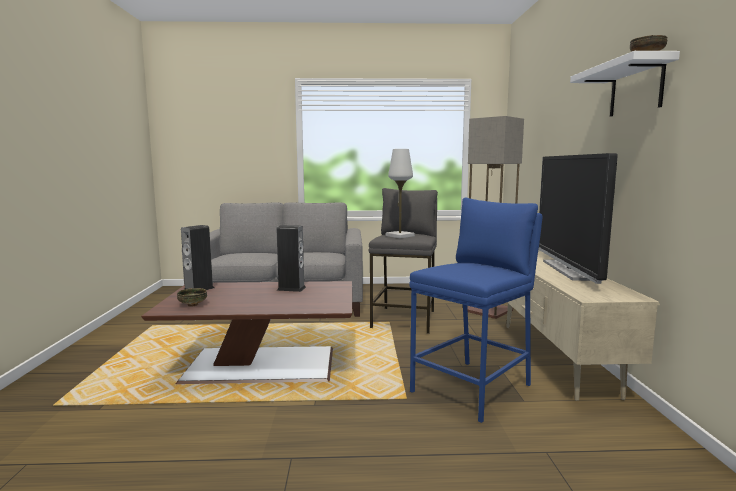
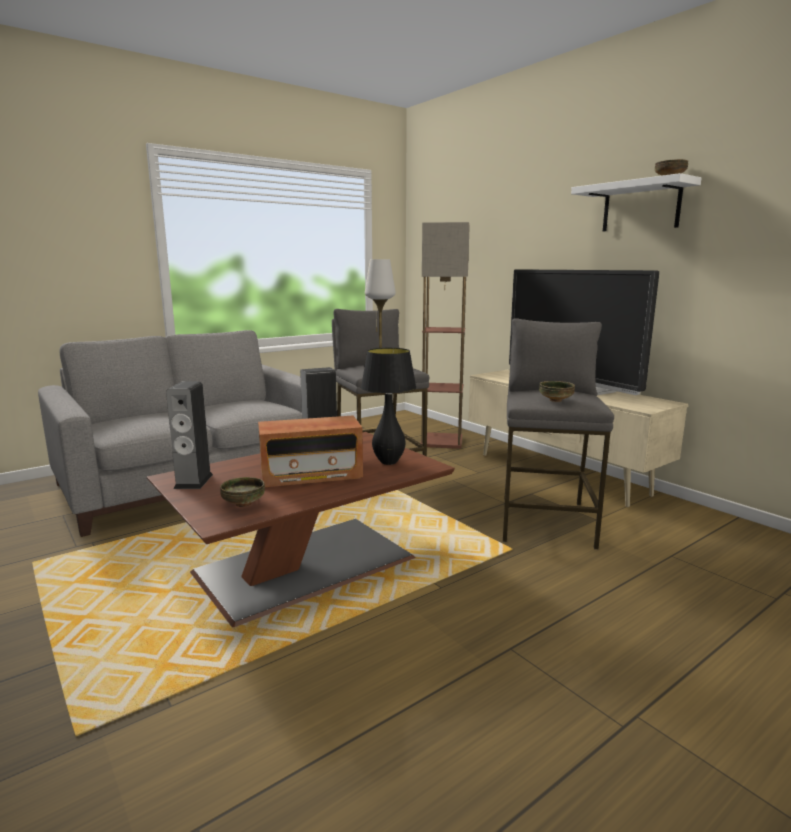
camera: 35 degrees left, 5 degrees up
(257, 299) = (311, 476): none -> radio
(318, 301) = (388, 462): none -> black table lamp
(455, 271) = (556, 400): none -> bowl
(473, 388) = (546, 521): blue stool -> grey stool

